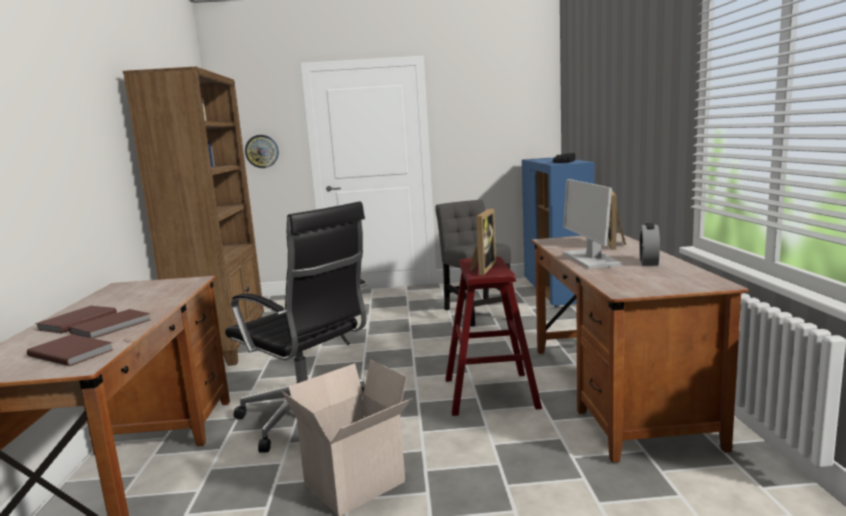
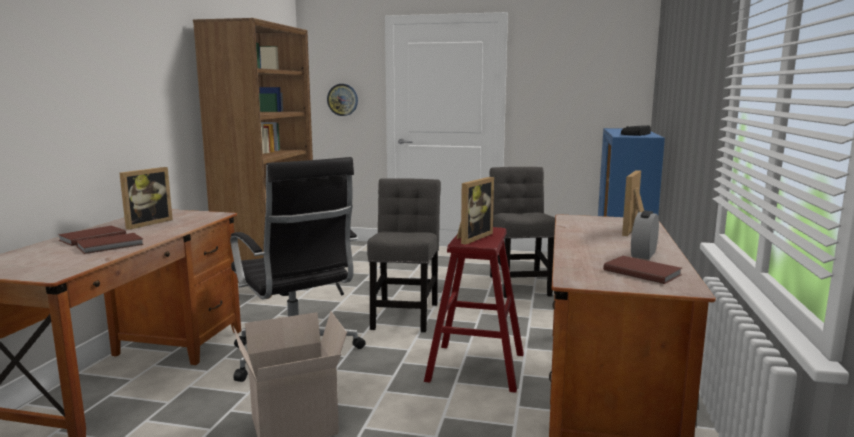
camera: 15 degrees right, 0 degrees up
(72, 352) = (60, 262): brown book -> brown book (641, 272)
(123, 299) = (146, 223): none -> picture frame
(389, 356) = (405, 314): none -> grey chair
(590, 259) = (586, 242): monitor -> none

